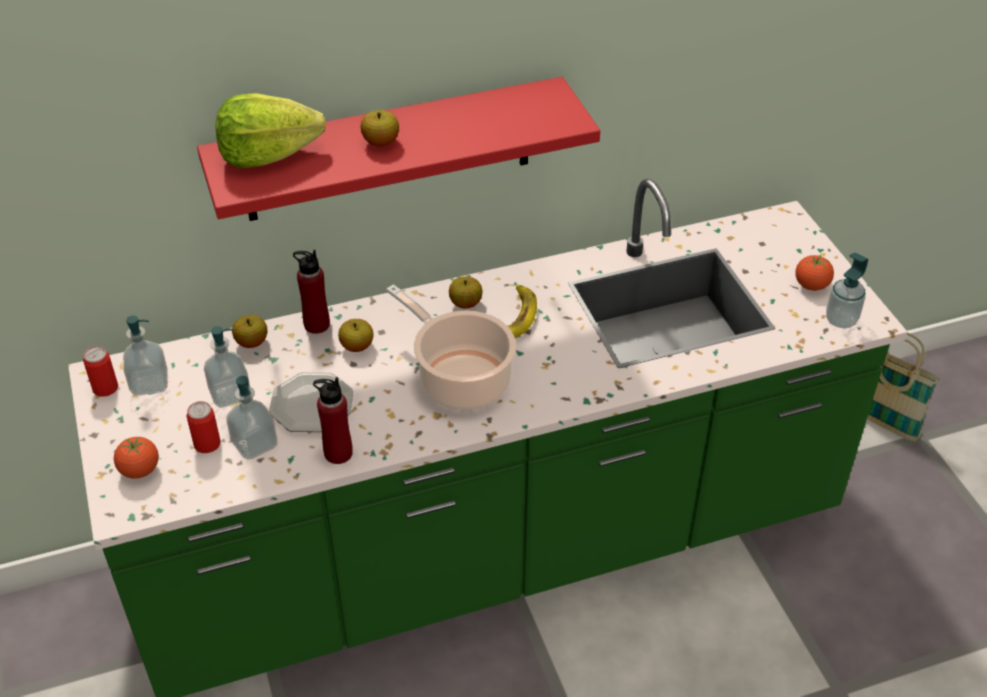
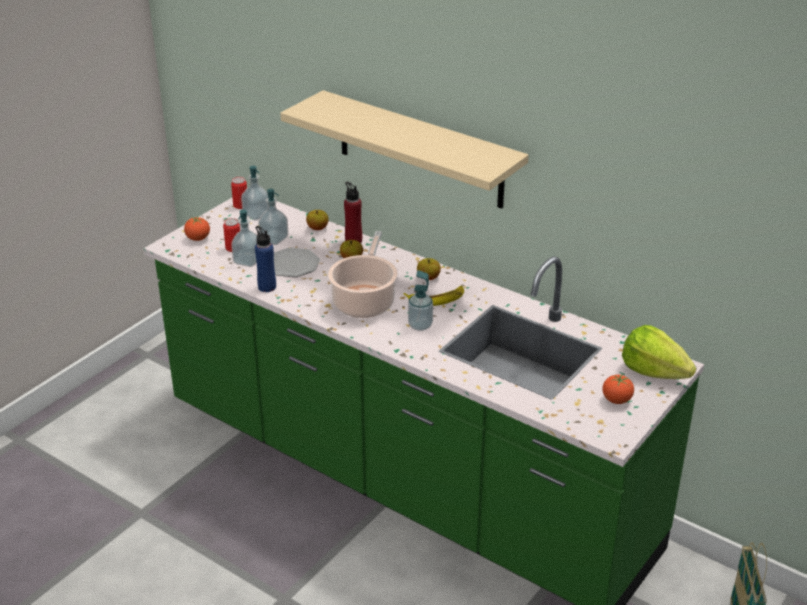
camera: 55 degrees right, 10 degrees down
(267, 155) = (337, 107): lettuce -> lettuce (653, 372)
(338, 453) = (267, 287): red bottle -> blue bottle
(381, 142) = (387, 129): apple -> none
(389, 150) = (420, 150): red shelf -> beige shelf
(841, 320) = (596, 425): soap dispenser -> soap dispenser (420, 325)

